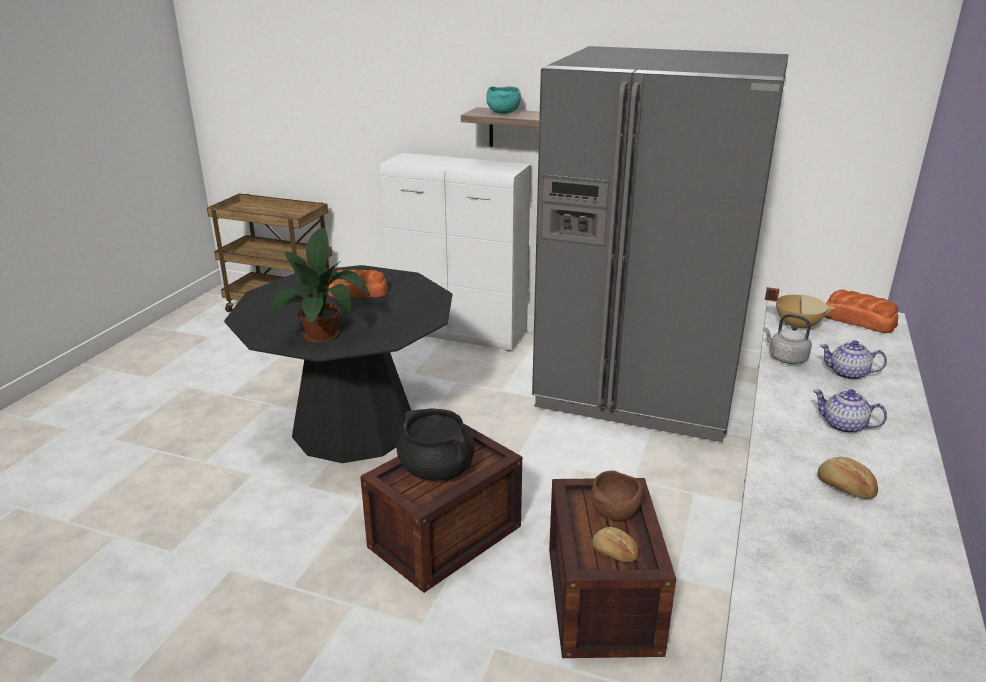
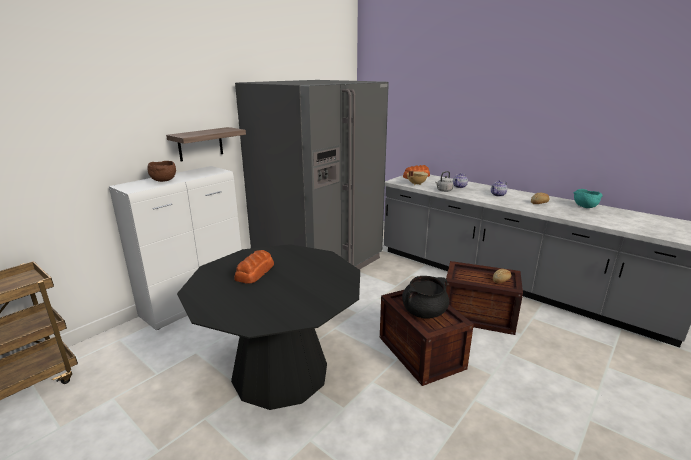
camera: 70 degrees left, 5 degrees down
(324, 333) = (316, 291): potted plant -> none
(503, 113) = (200, 133): turquoise bowl -> turquoise bowl (584, 207)
(615, 512) = (472, 273): brown bowl -> brown bowl (163, 180)

